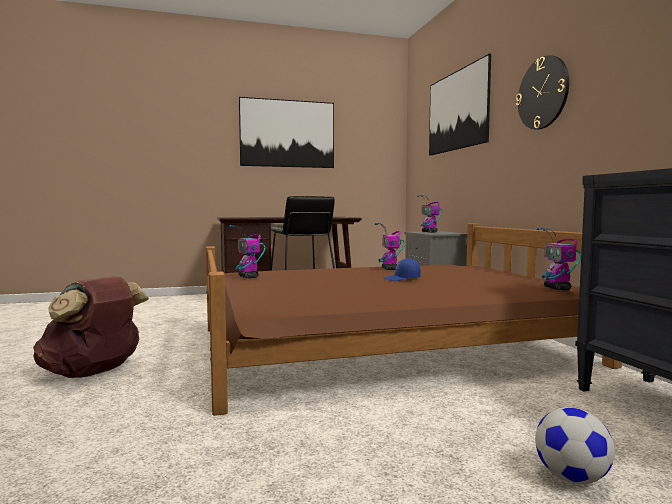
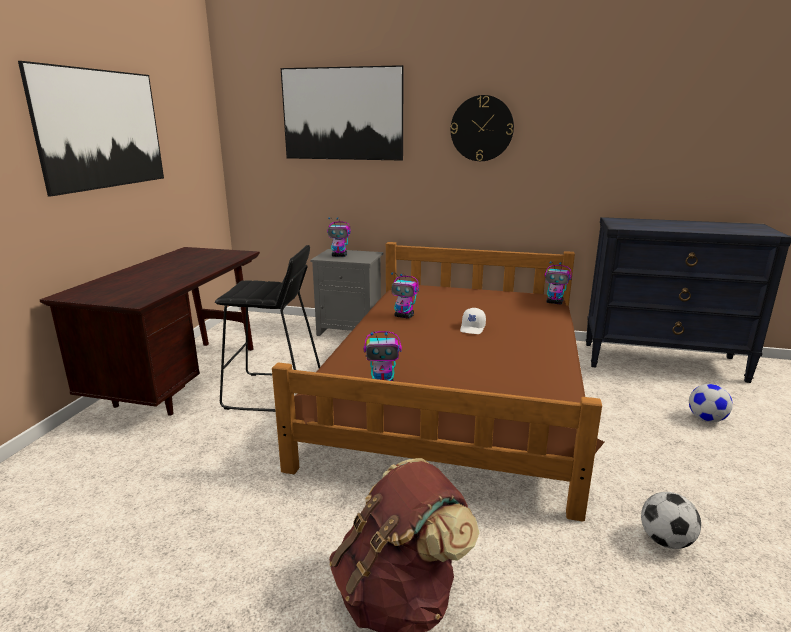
camera: 60 degrees left, 15 degrees up
(204, 458) = (665, 541): none -> football
(402, 279) = (473, 328): blue cap -> white cap

